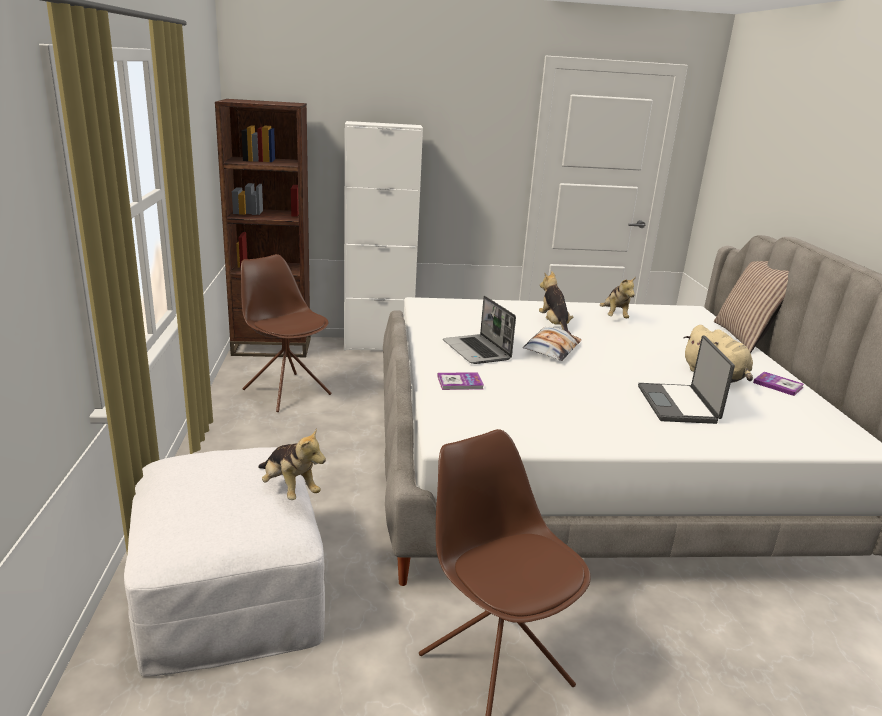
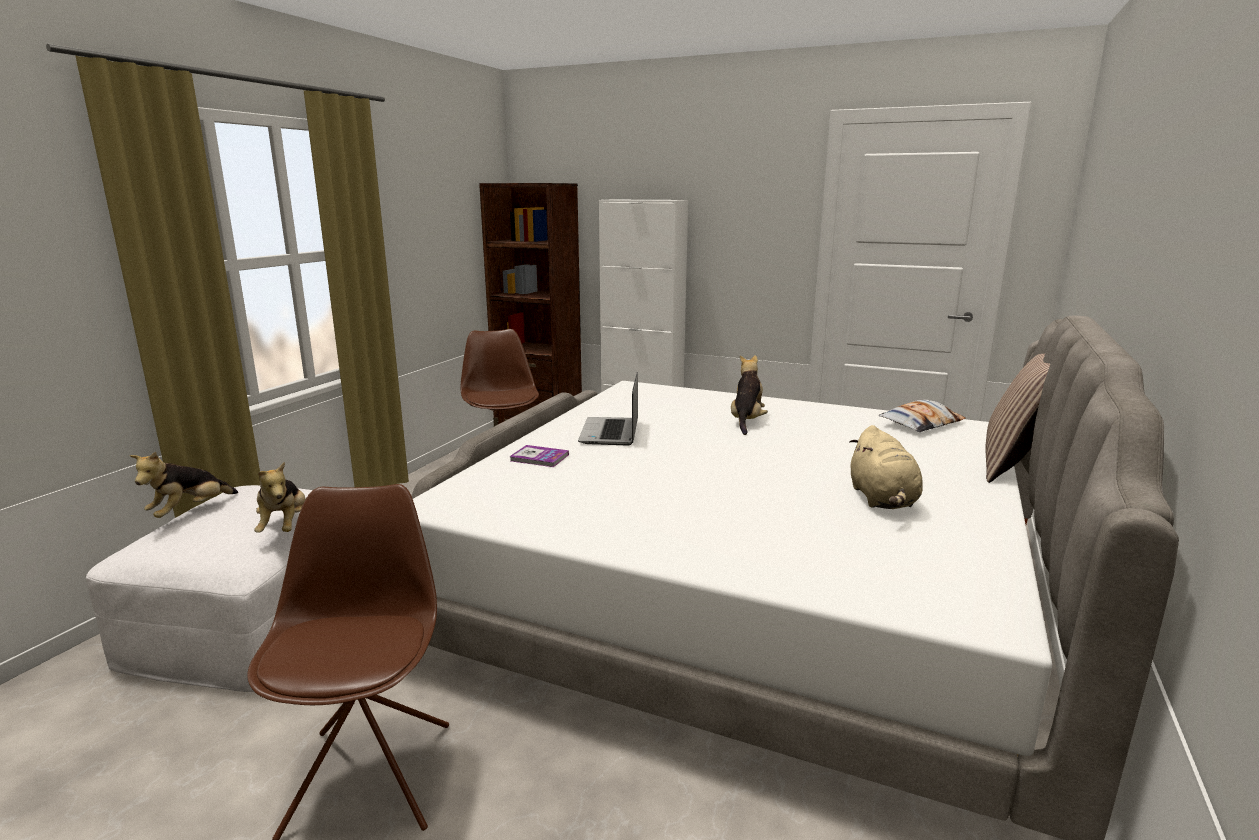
camera: 30 degrees right, 5 degrees down
(551, 349) = (700, 442): pillow -> pillow (921, 423)
(614, 316) = (844, 421): plush toy -> plush toy (190, 511)
(678, 405) = (768, 521): laptop -> none
(778, 385) = (971, 525): book -> none

